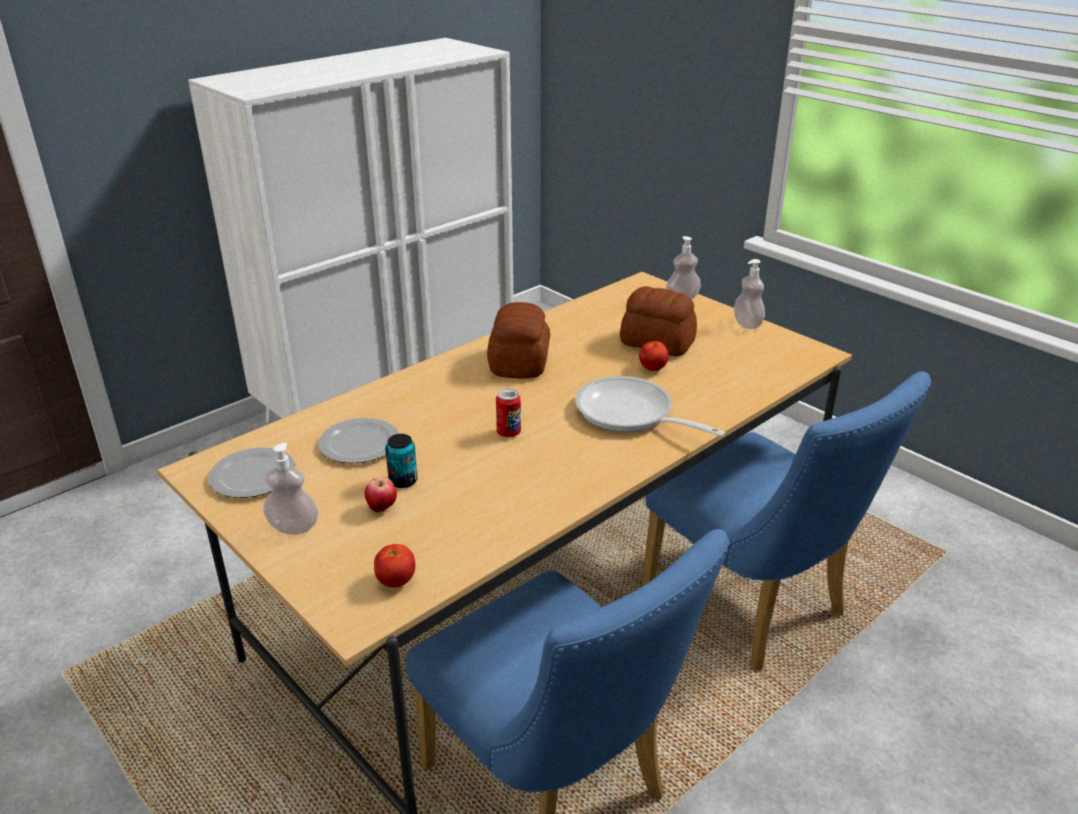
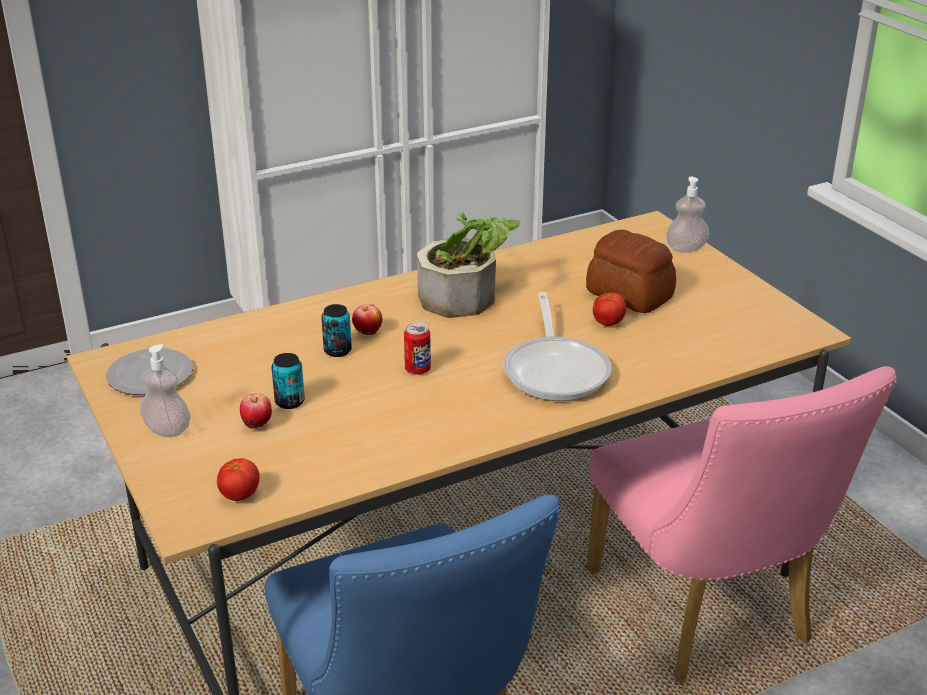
camera: 15 degrees right, 0 degrees up
(361, 443) = (265, 359): plate -> none
(426, 426) = (337, 351): none -> can
(446, 406) = (367, 333): none -> apple
(520, 362) = (467, 296): bread -> potted plant
(630, 415) = (556, 369): frying pan -> frying pan turned 150 degrees counterclockwise
(747, 324) = (746, 287): soap dispenser -> none
(755, 607) = (707, 616): blue chair -> pink chair

